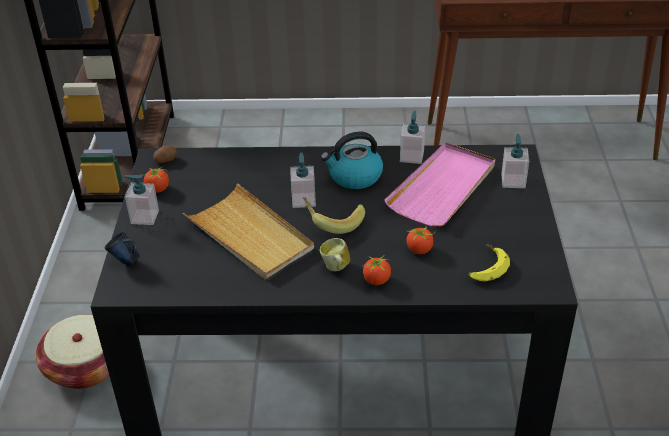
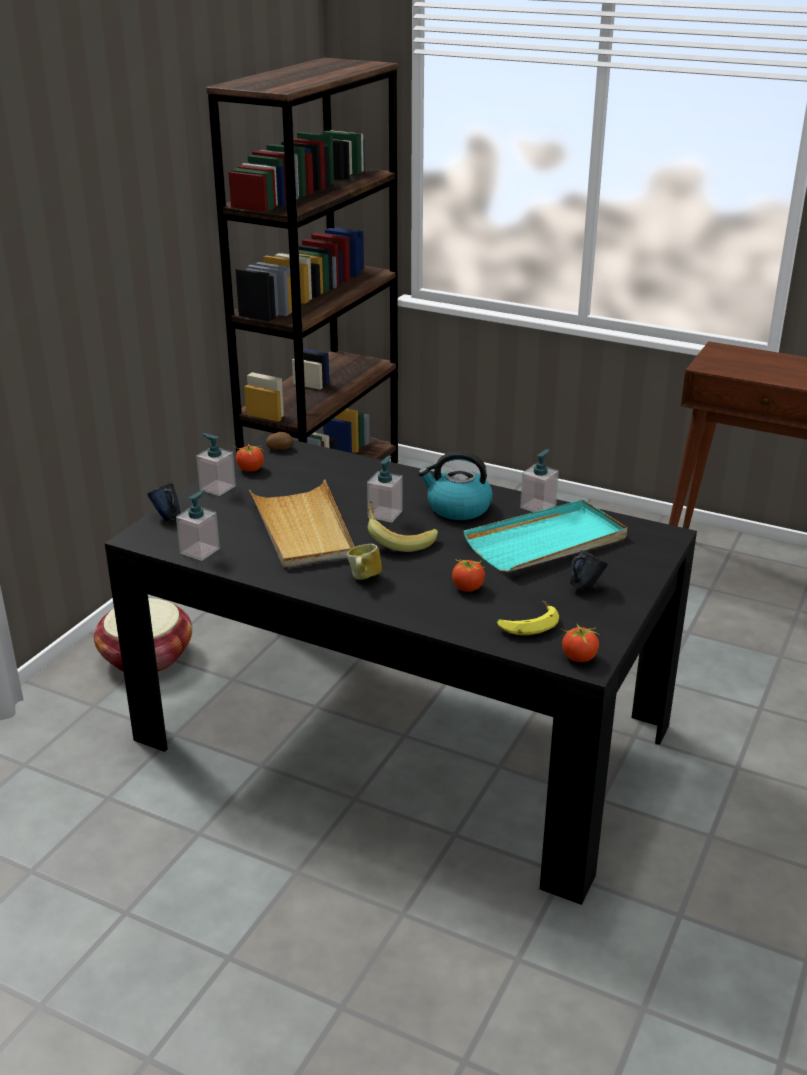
camera: 25 degrees right, 10 degrees down
(376, 280) = (396, 600): tomato -> tomato (578, 657)
(443, 187) = (547, 542): pink tray -> turquoise tray
(500, 220) = (585, 587): none -> blue mug
(513, 181) = (636, 556): soap dispenser -> soap dispenser (200, 551)

